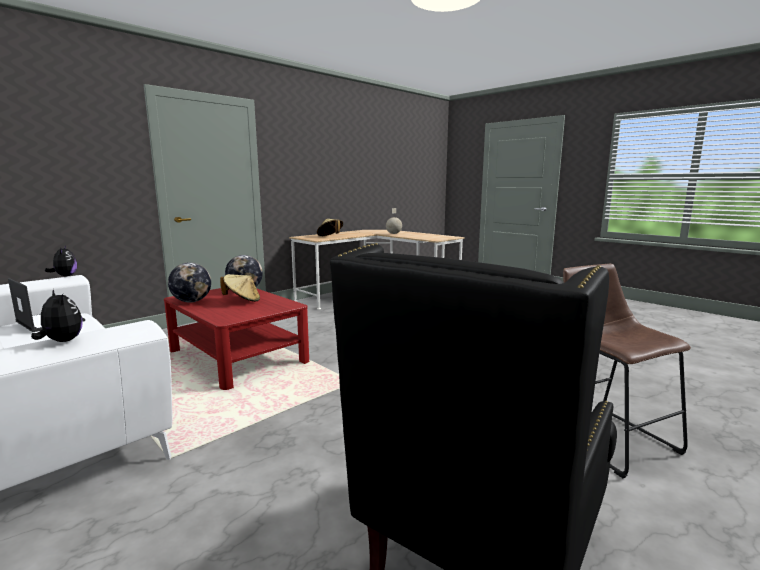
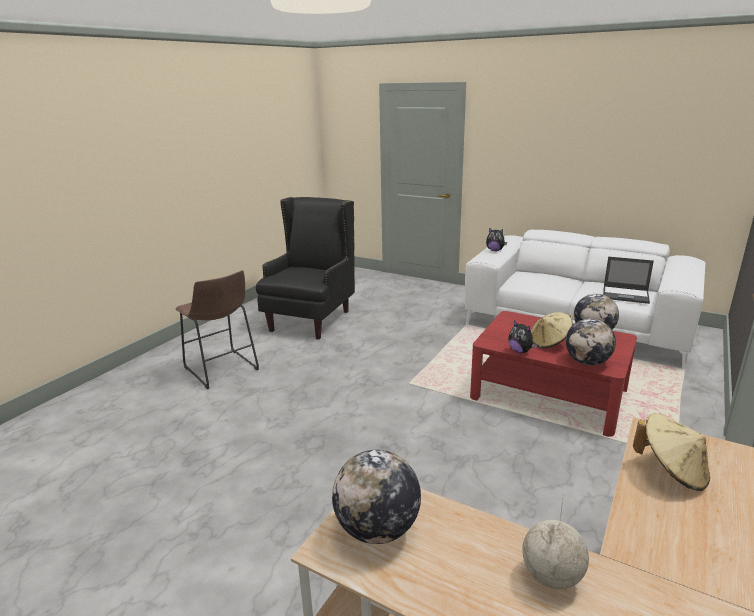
camera: 165 degrees right, 10 degrees up
(65, 276) = (691, 288): plush toy -> plush toy (520, 351)
(437, 237) = (377, 529): none -> globe

